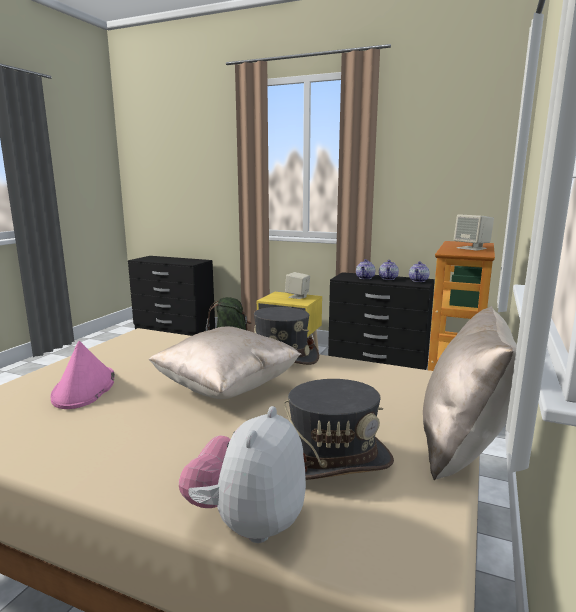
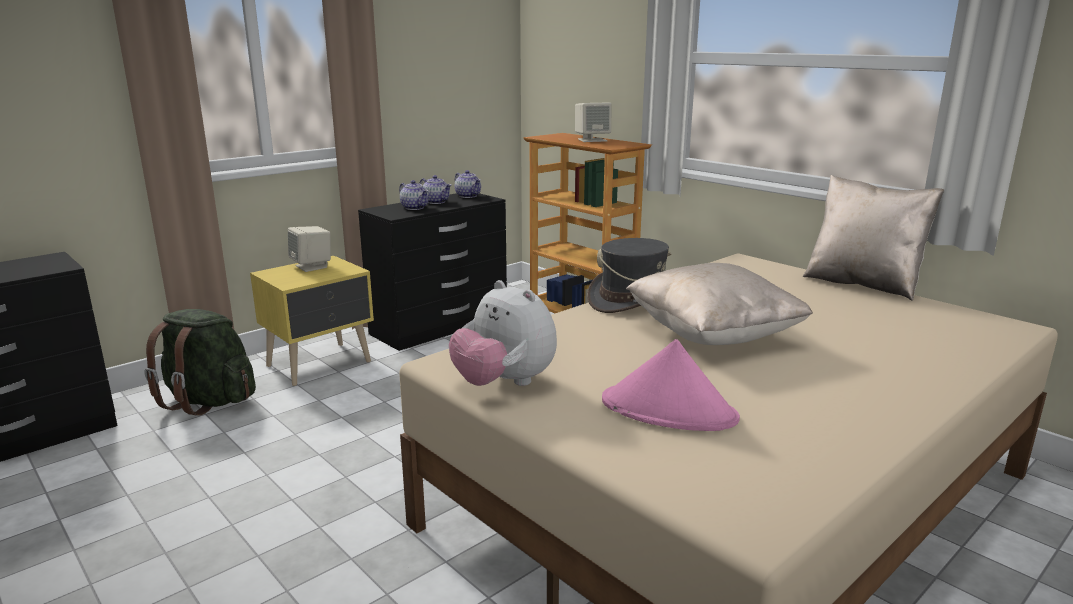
camera: 65 degrees left, 5 degrees up
(248, 522) = (972, 359): plush toy -> plush toy (504, 383)
(332, 460) = (880, 321): grey hat -> none

